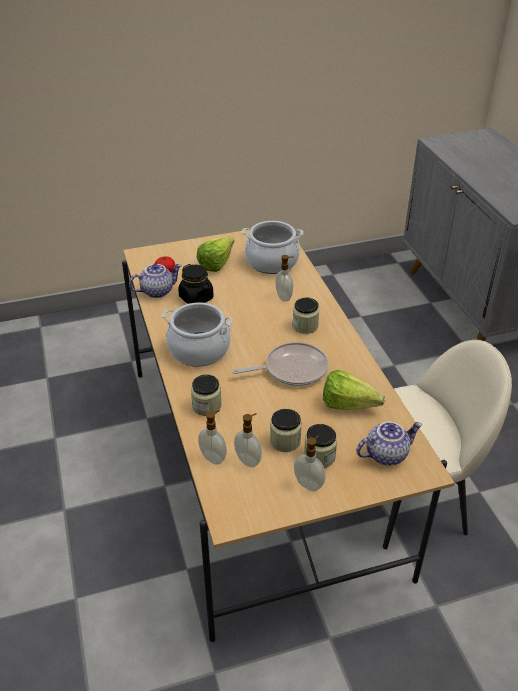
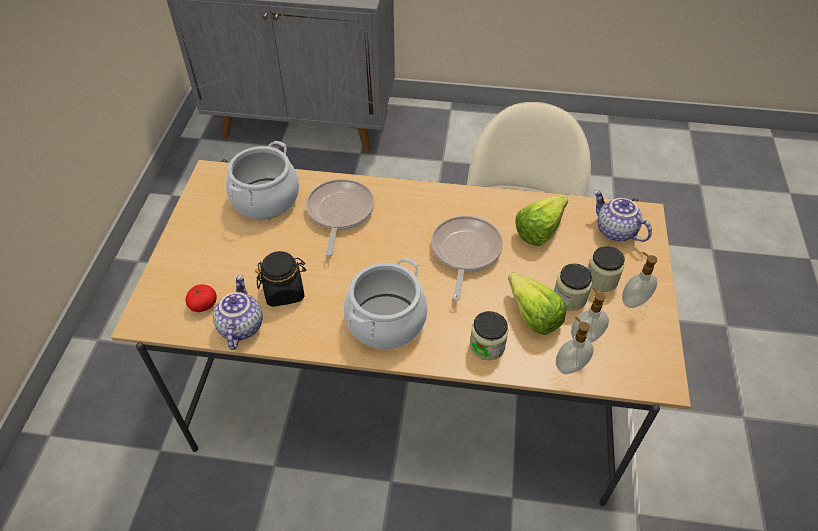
camera: 65 degrees left, 10 degrees up
(219, 262) = (228, 245): lettuce -> lettuce (530, 311)
(284, 297) = (339, 213): soap dispenser -> frying pan
(305, 326) = (401, 215): jar -> none
(386, 454) = (614, 231): teapot -> teapot turned 45 degrees counterclockwise

